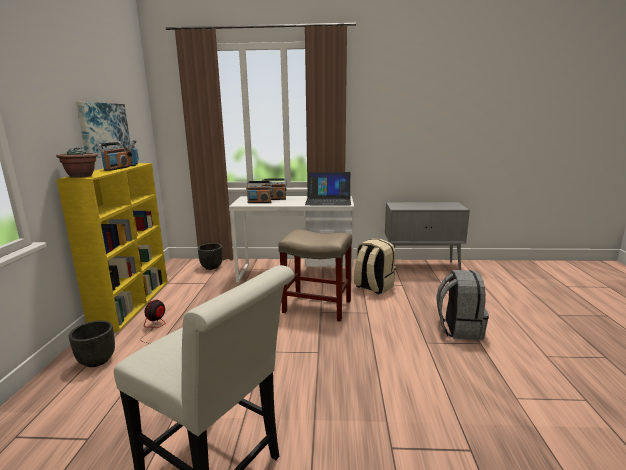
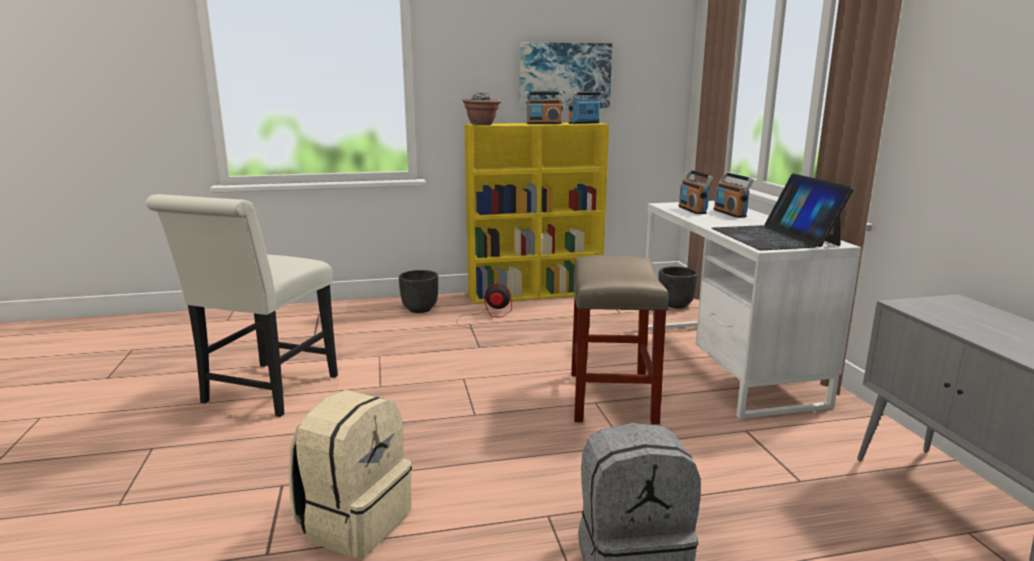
camera: 75 degrees right, 0 degrees up
(373, 287) = (747, 443): beige backpack -> beige backpack (354, 521)

